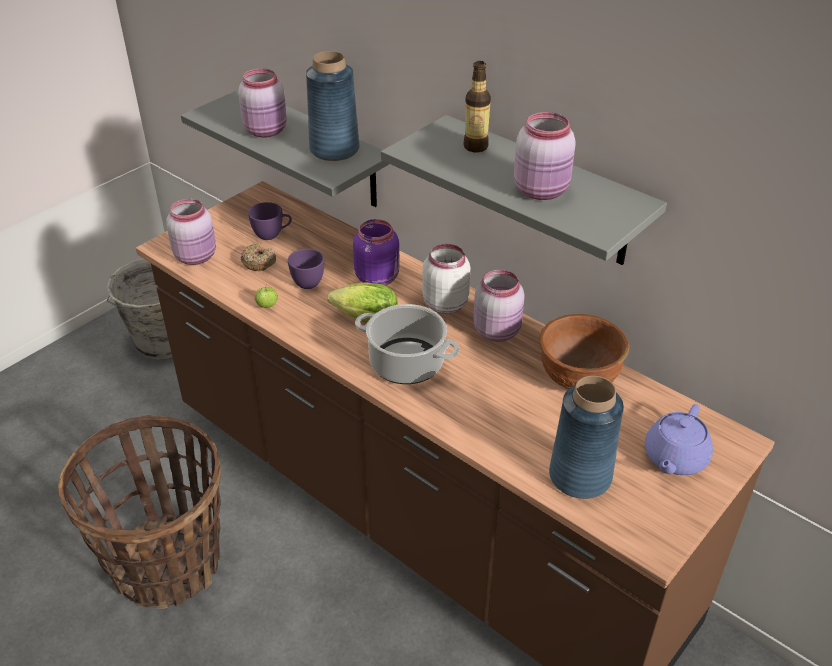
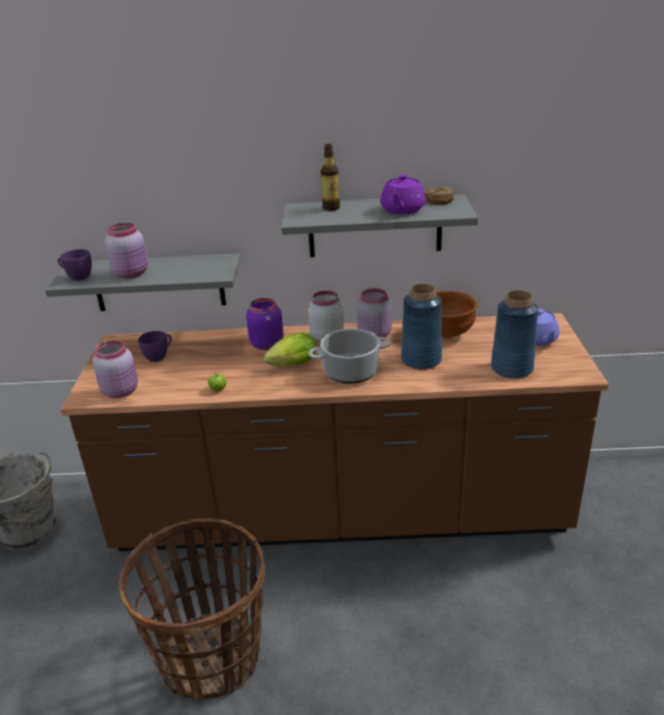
camera: 40 degrees left, 10 degrees down
(258, 262) = (174, 373): donut -> donut (439, 200)
(306, 281) = (223, 366): purple cup -> purple cup (77, 277)
(334, 149) = (198, 265): blue vase -> blue vase (421, 360)
(542, 191) = (402, 210): pink jar -> purple teapot

